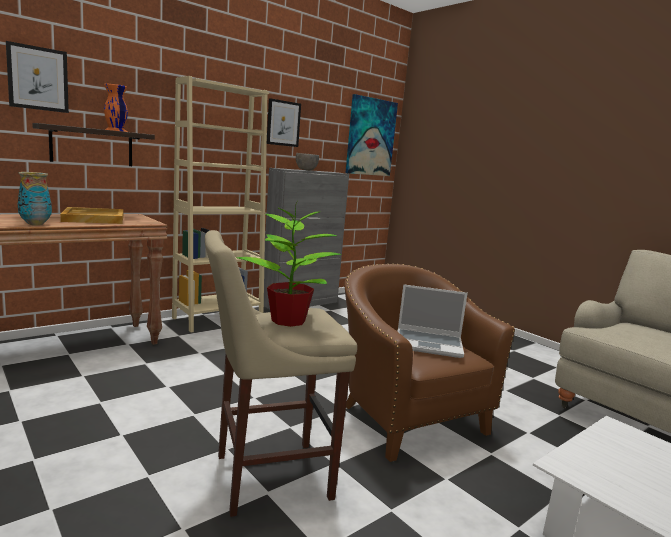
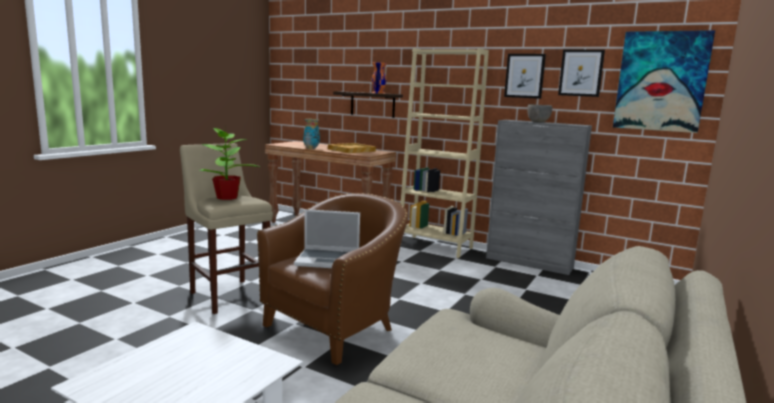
camera: 70 degrees right, 0 degrees up
(38, 78) = (349, 65): picture -> picture (581, 73)
(429, 344) = (328, 260): laptop -> laptop turned 75 degrees counterclockwise

